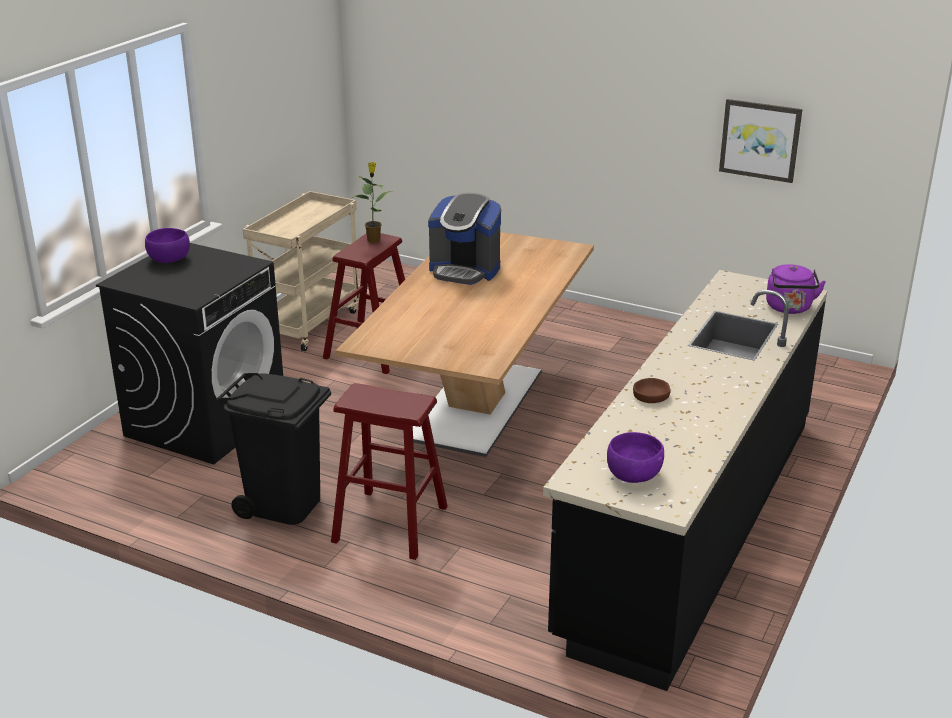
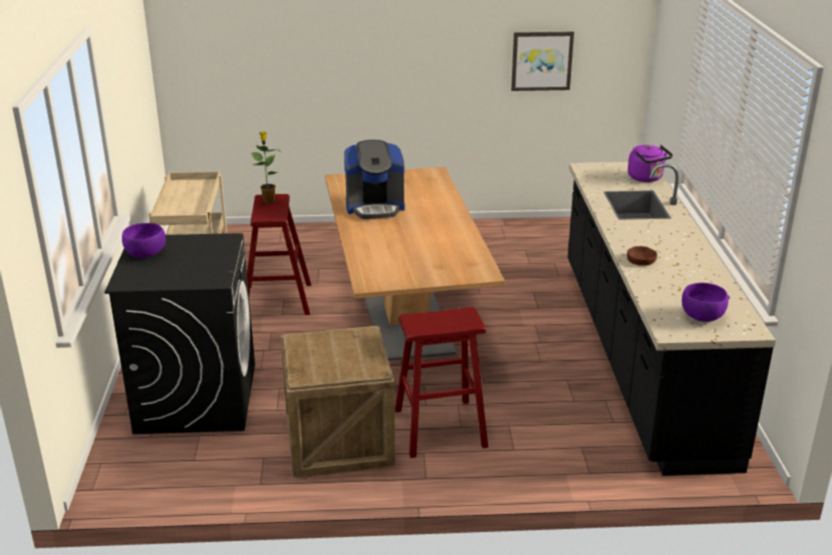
camera: 30 degrees left, 0 degrees up
(283, 505) = (340, 443): black trash can -> crate

